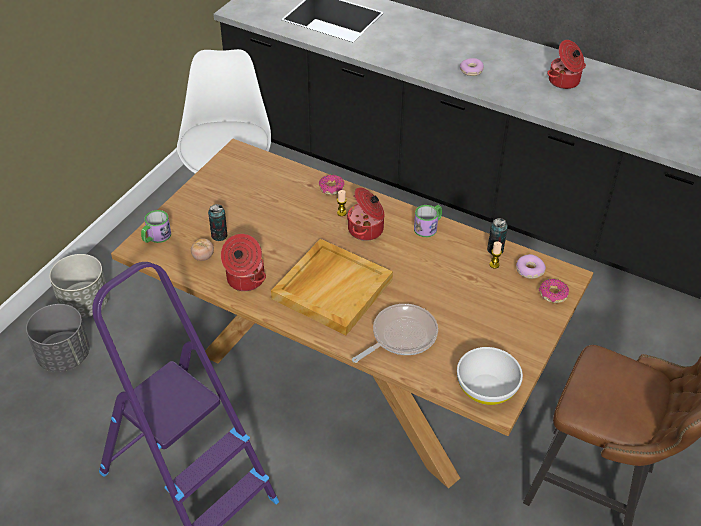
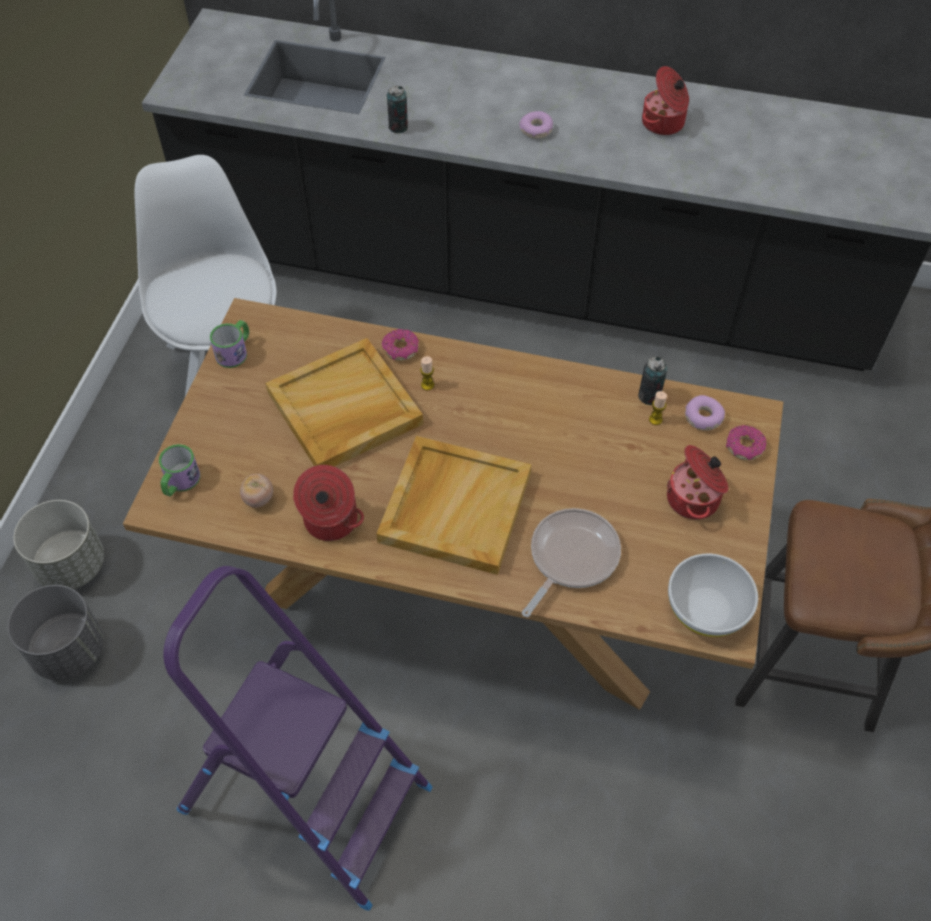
camera: 15 degrees left, 10 degrees up
(219, 235) = (270, 459): can -> can (398, 127)
(279, 216) = (344, 409): none -> beige tray
(366, 230) = (470, 404): cooking pot -> cooking pot (694, 499)
(428, 227) = (551, 381): mug -> mug (235, 351)

